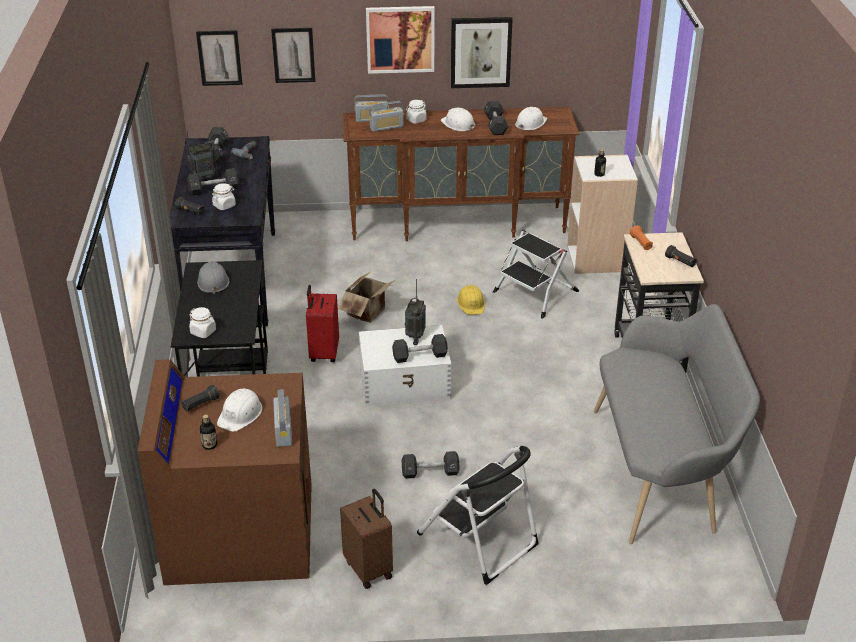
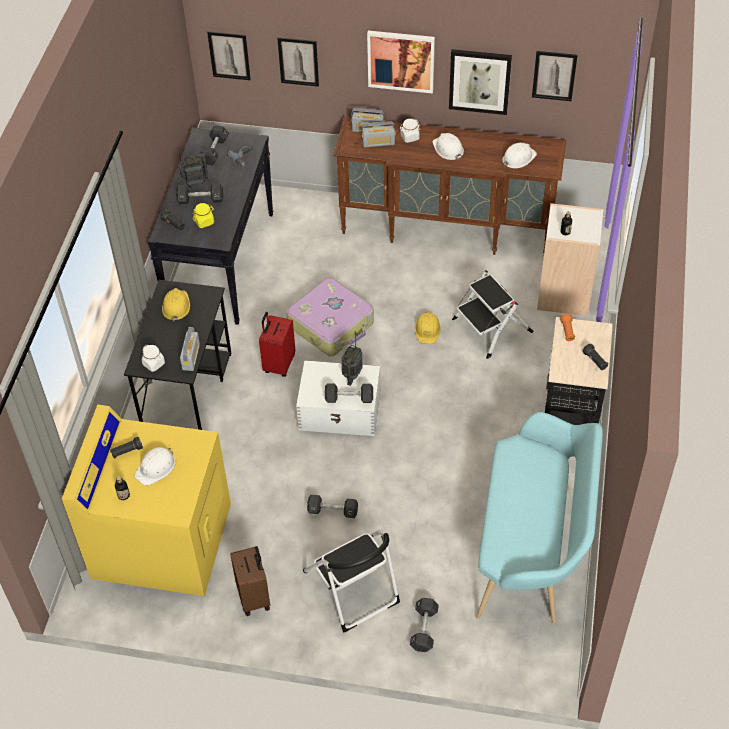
camera: 15 degrees right, 15 degrees up
(213, 281) = (176, 306): grey hard hat -> yellow hard hat
(224, 205) = (204, 222): white jar -> yellow jar
(241, 531) = (162, 539): brown washing machine -> yellow washing machine
(283, 431) = (185, 492): radio -> radio (191, 357)
(369, 313) = (332, 325): cardboard box -> suitcase
(495, 125) = (483, 156): black dumbbell -> black dumbbell (424, 629)
(554, 35) = (554, 75): none -> picture
(661, 471) = (532, 549): grey bench -> turquoise bench

